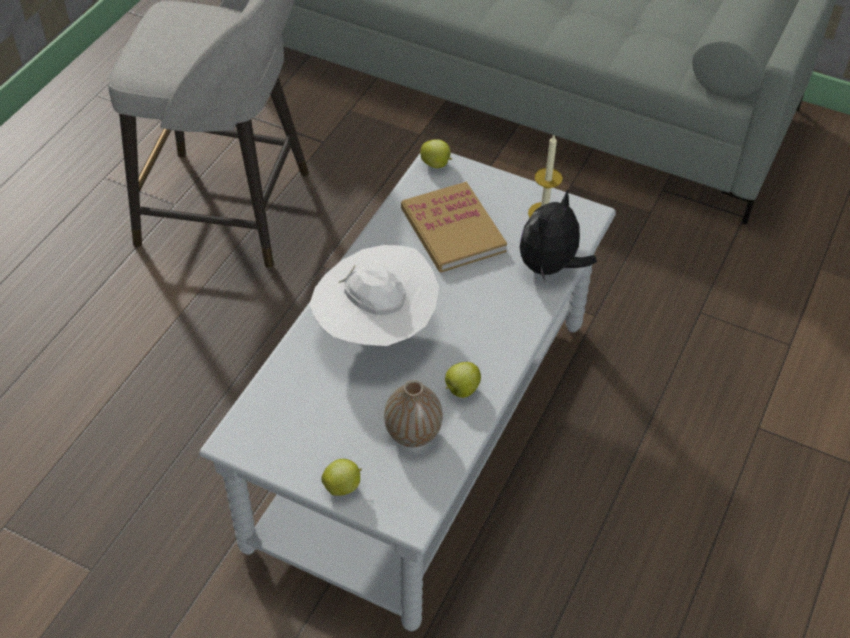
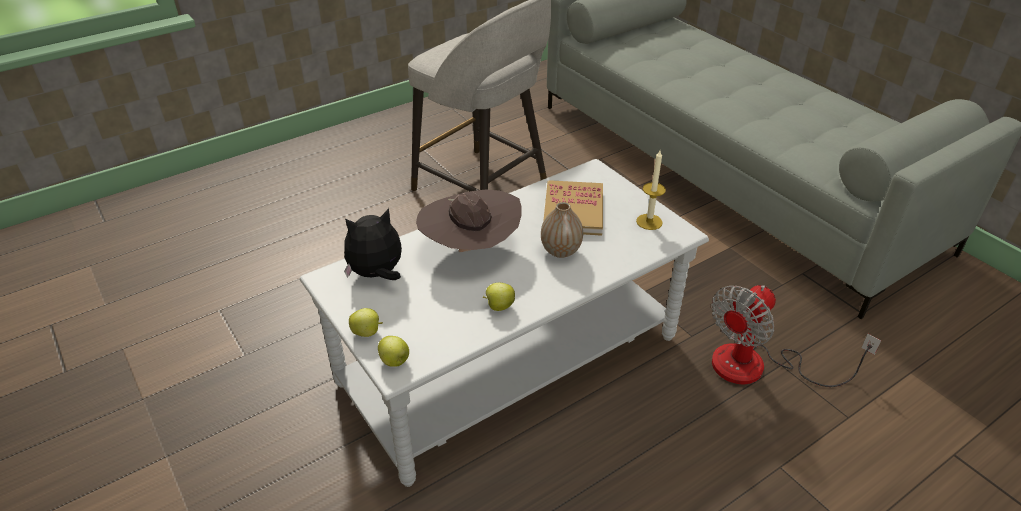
camera: 30 degrees right, 10 degrees down
(376, 329) = (471, 249): white hat -> brown hat
(413, 433) = (442, 320): vase -> vase (560, 251)
(436, 164) = (593, 170): apple -> apple (395, 361)
(550, 267) = (627, 255): plush toy -> plush toy (377, 274)
(679, 324) = (757, 367): none -> fan

